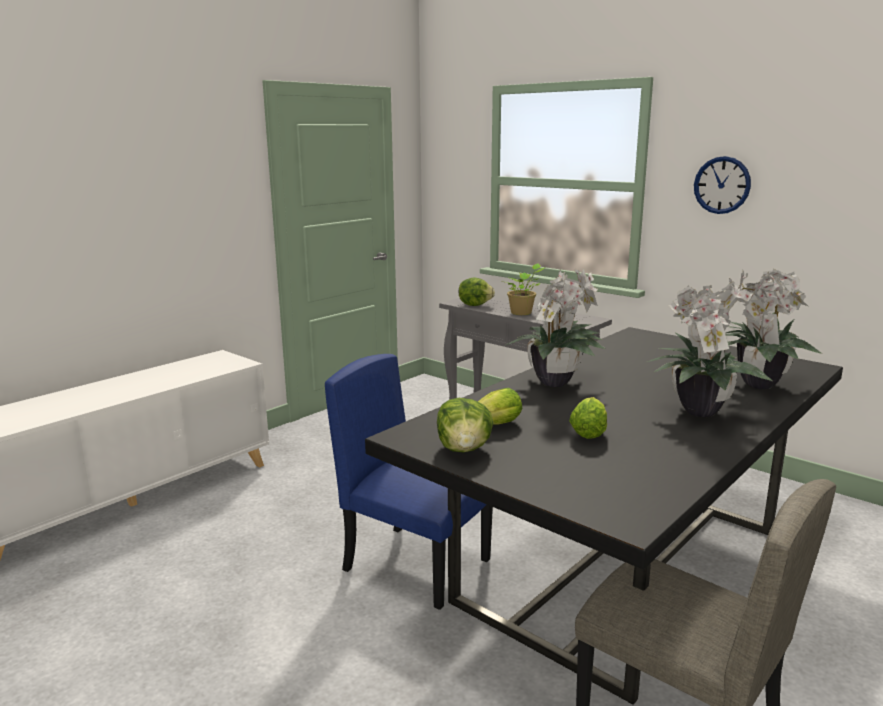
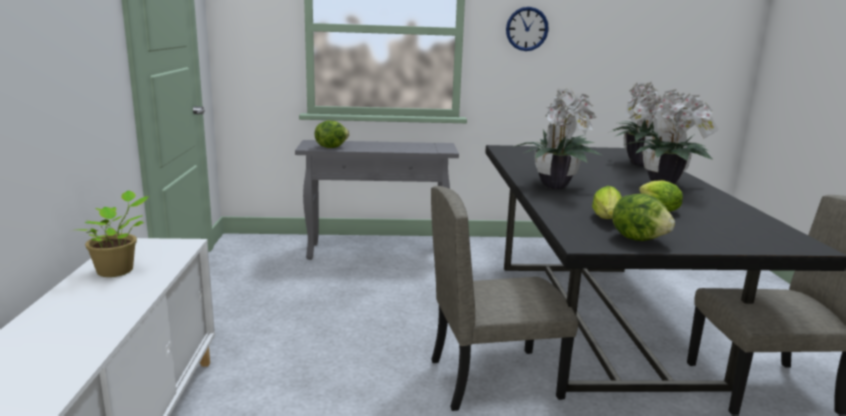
camera: 45 degrees left, 0 degrees up
(417, 564) = (494, 378): blue chair -> beige chair
(523, 313) = (384, 148): potted plant -> potted plant (118, 271)

